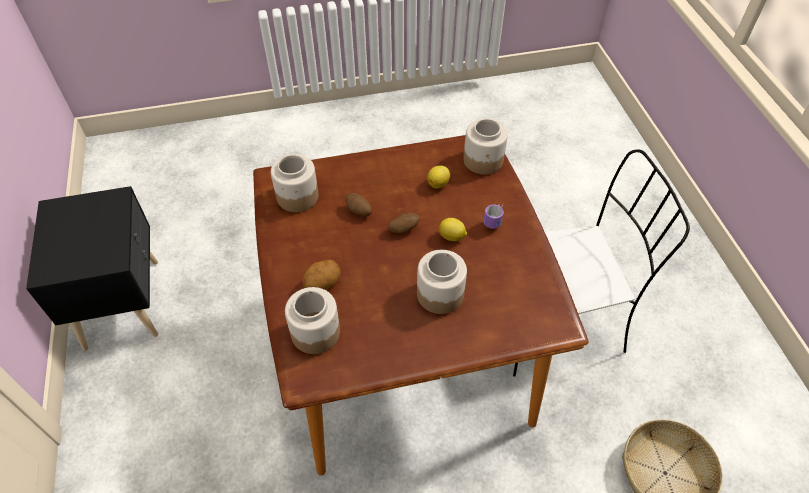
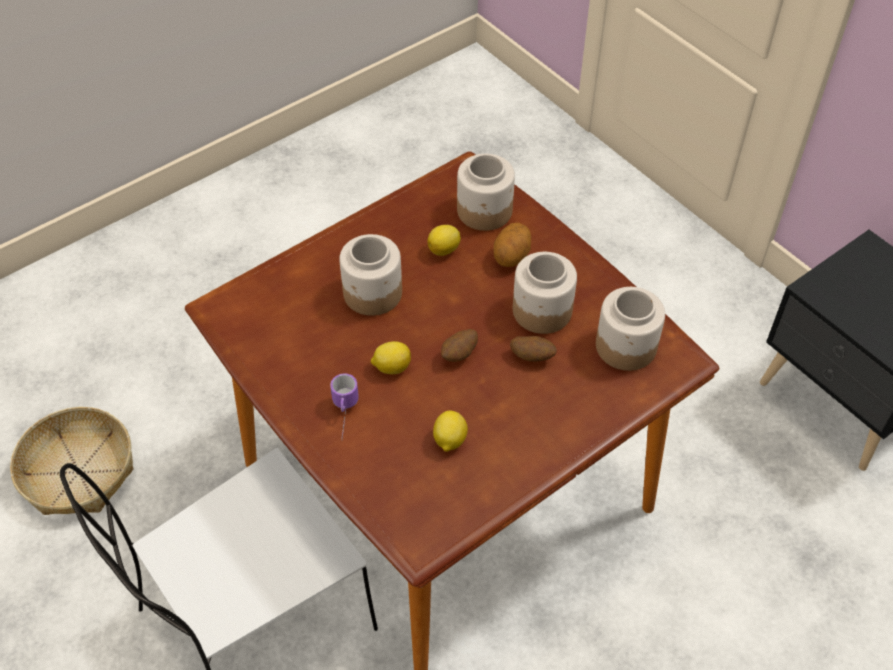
camera: 155 degrees right, 0 degrees up
(367, 310) = (445, 249): none -> lemon
(483, 160) = (401, 509): jar -> jar (541, 310)

